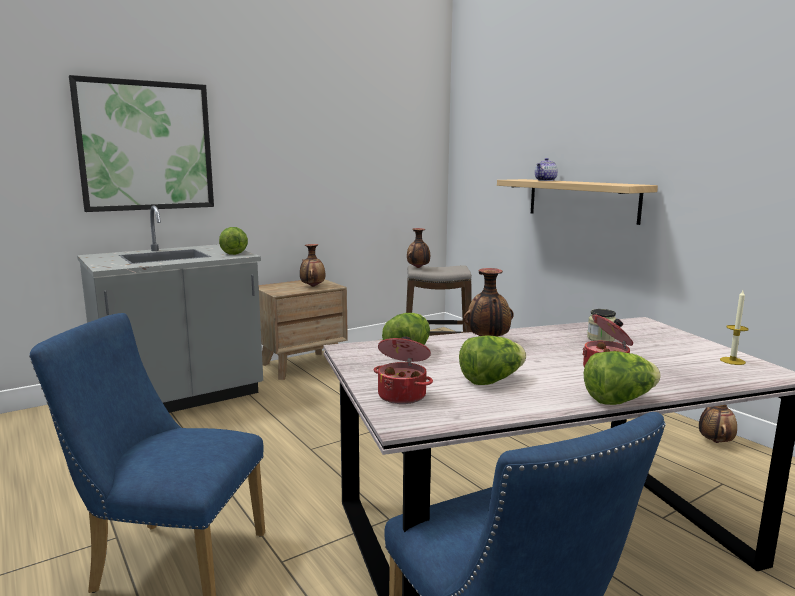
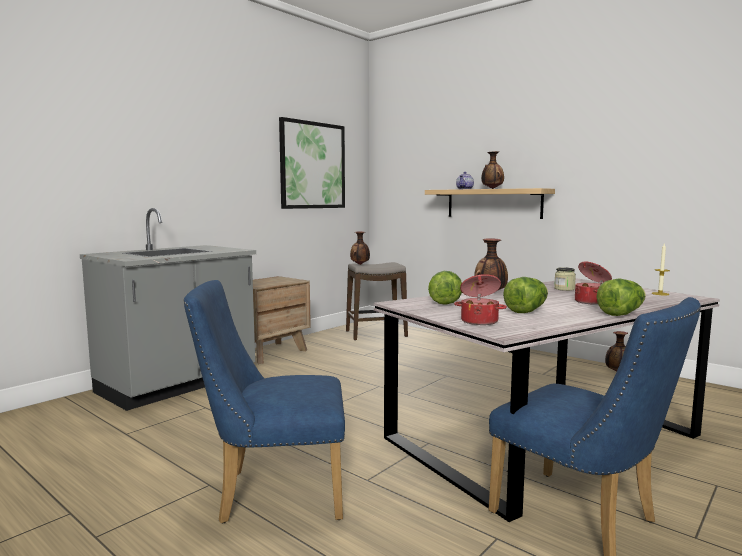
camera: 15 degrees left, 5 degrees down
(146, 146) = (139, 156): picture -> picture (312, 165)
(233, 253) = (227, 249): lettuce -> none
(312, 286) = (280, 281): vase -> vase (492, 188)

